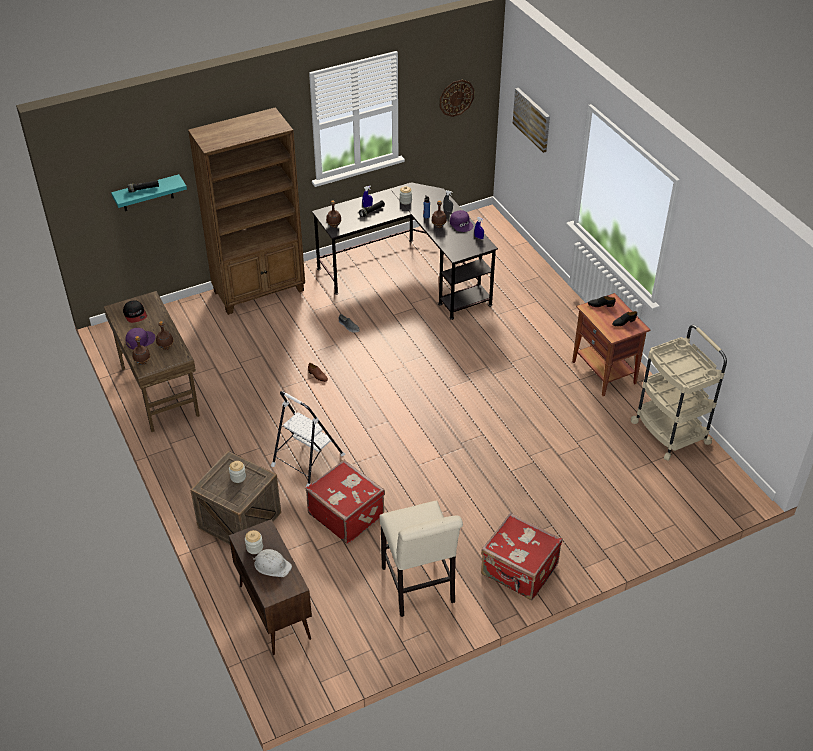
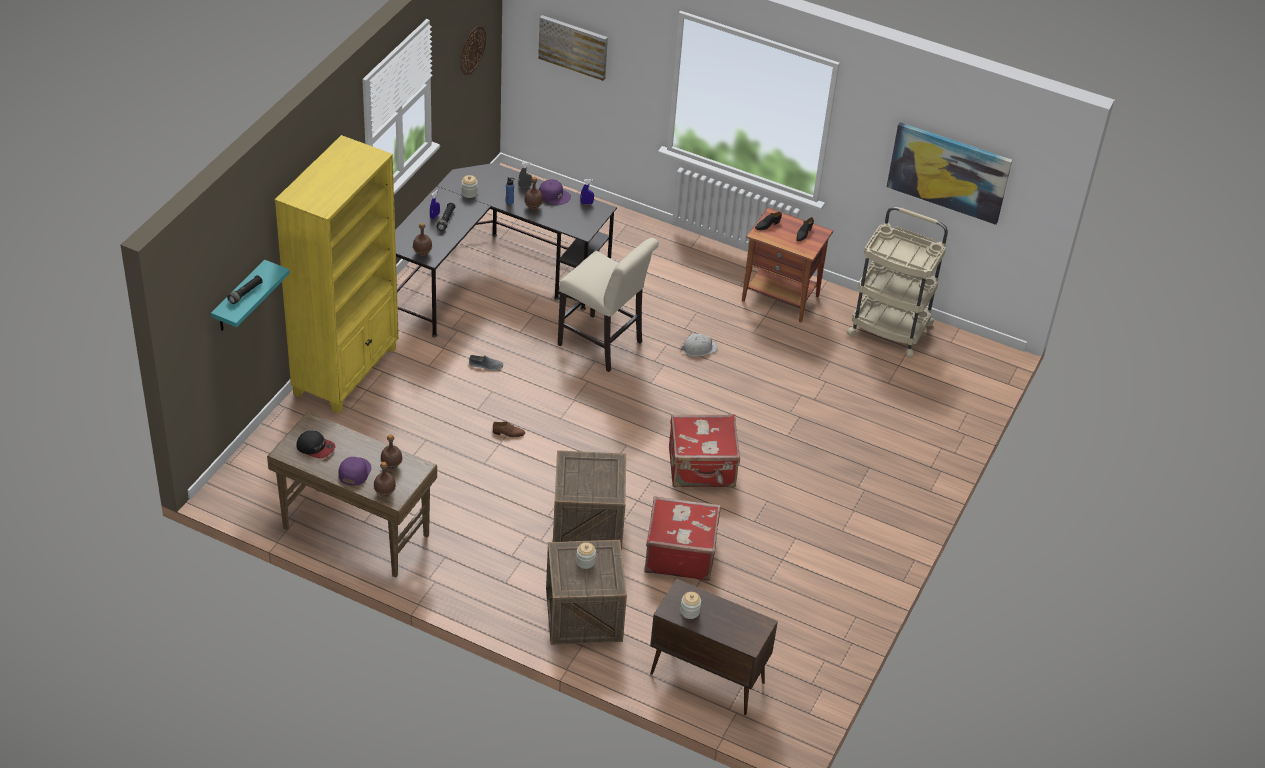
camera: 40 degrees left, 0 degrees up
(260, 291) = (346, 371): brown bookcase -> yellow bookcase
(272, 565) = (723, 618): white hard hat -> white hard hat (698, 348)
(306, 460) = (587, 524): white step ladder -> crate
(419, 589) = (812, 585): beige stool -> beige stool (603, 346)
(519, 571) = (881, 523): red suitcase -> red suitcase (702, 469)
(739, 308) = (948, 172): none -> picture

